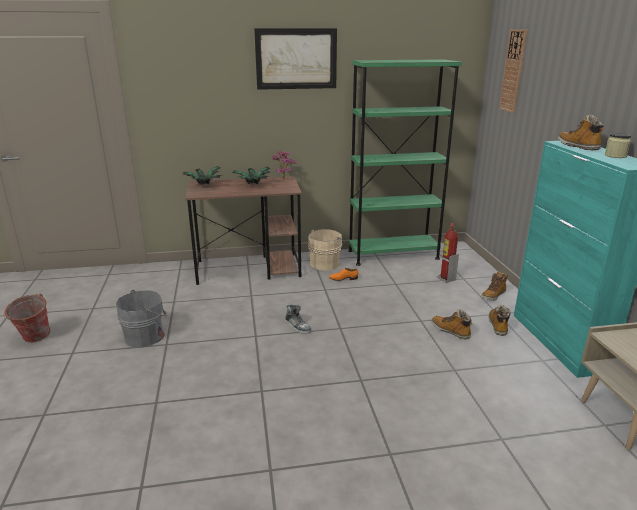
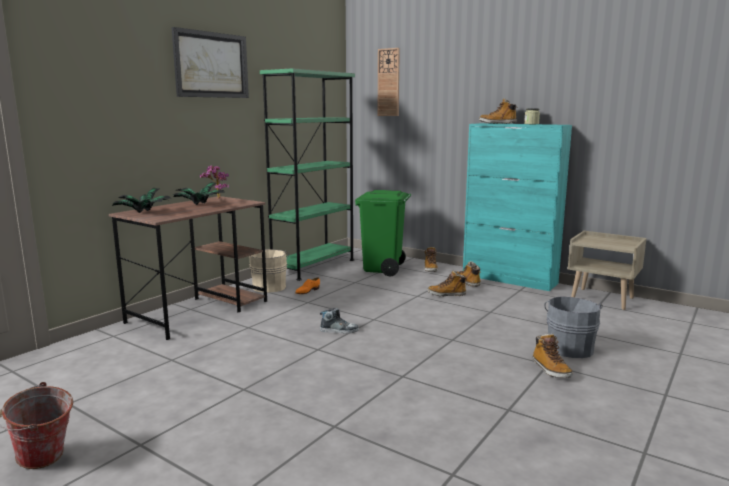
camera: 45 degrees left, 10 degrees down
(146, 336) = (205, 393): grey bucket -> grey bucket (570, 347)
(380, 461) = (550, 370): none -> boot
(446, 279) = (383, 269): fire extinguisher -> green trash can

